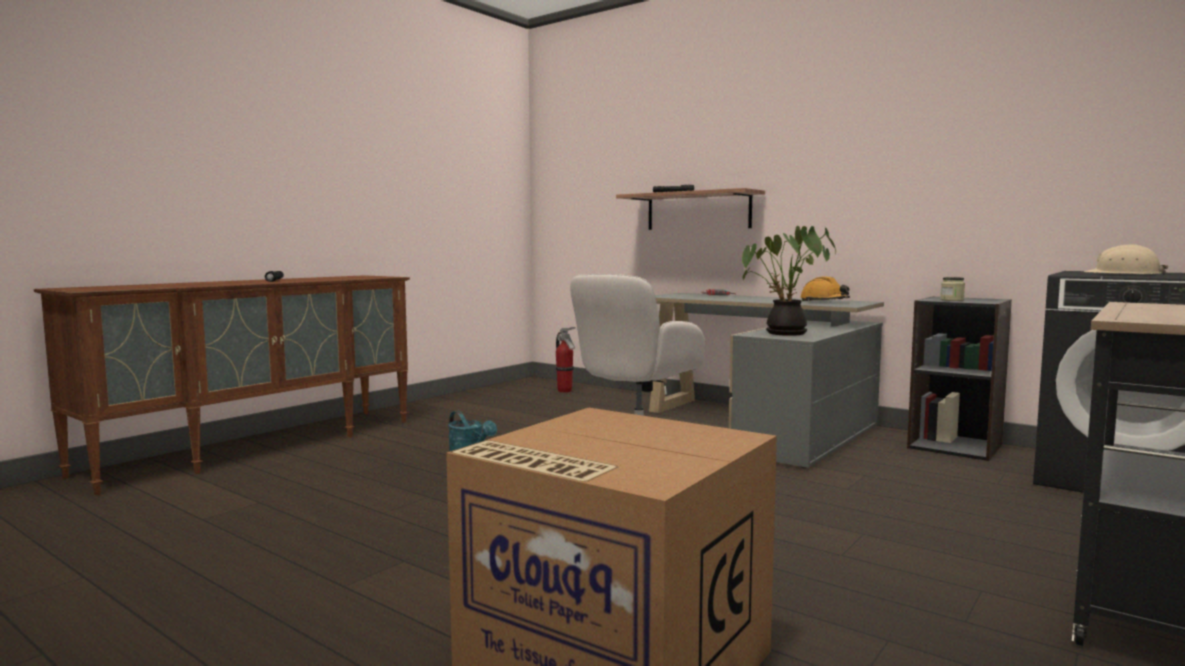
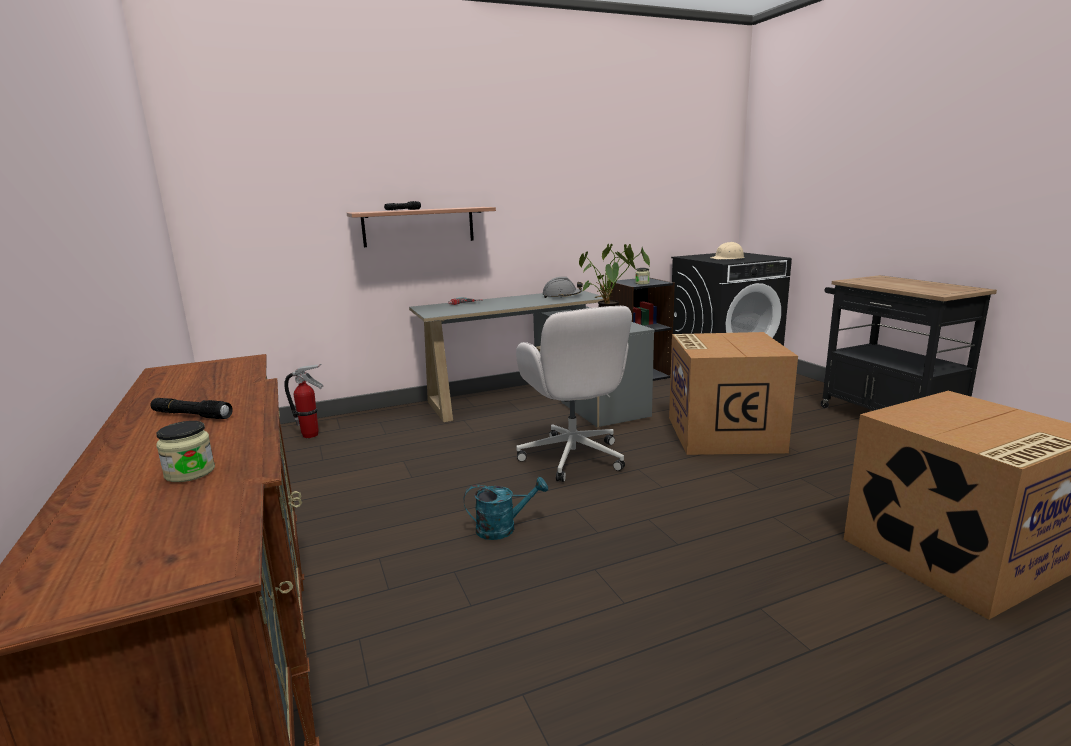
camera: 60 degrees left, 10 degrees up
(190, 284) = (190, 472): none -> jar
(824, 302) = (561, 296): orange hard hat -> grey hard hat
(826, 507) = (722, 433): none -> cardboard box

